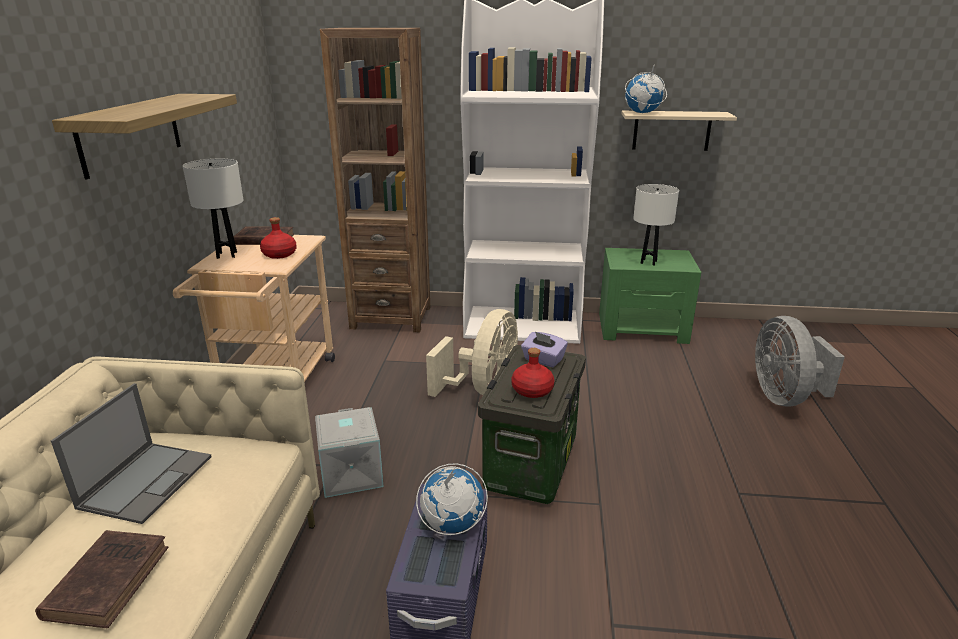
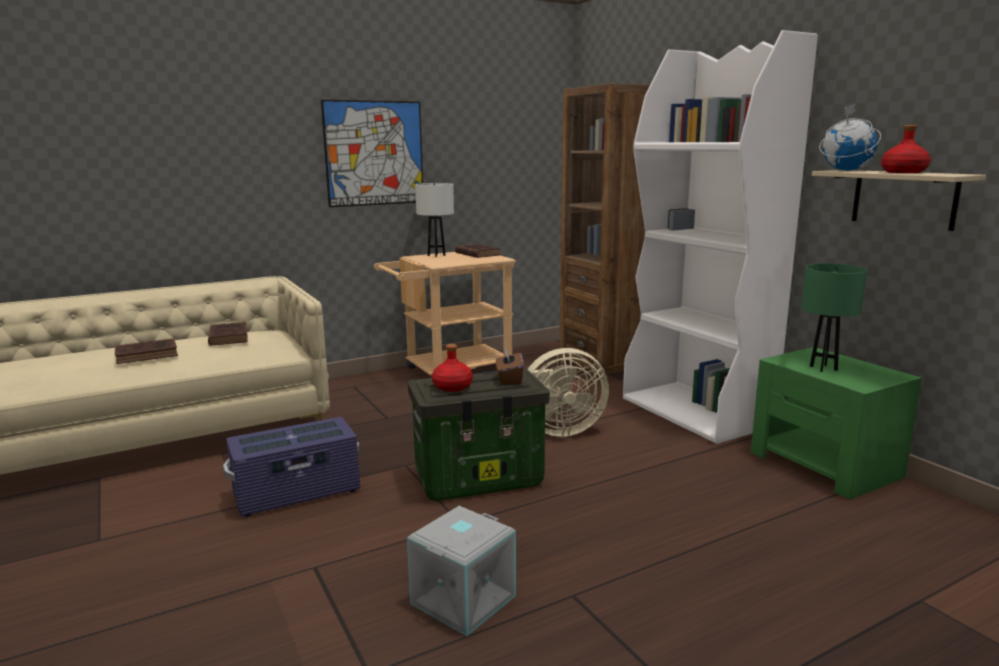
camera: 55 degrees right, 10 degrees down
(131, 133) = (374, 153): shelf -> picture
(147, 480) = (228, 337): laptop -> brown book
(279, 254) = (459, 260): red bottle -> red bottle (903, 172)
(350, 474) = (384, 425): grey storage box -> grey storage box (462, 599)
(452, 524) = (304, 436): globe -> none
(543, 360) = (509, 379): purple tissue box -> brown tissue box
(648, 262) = (823, 368): white table lamp -> green table lamp
(784, 397) = (846, 592): grey fan -> none

